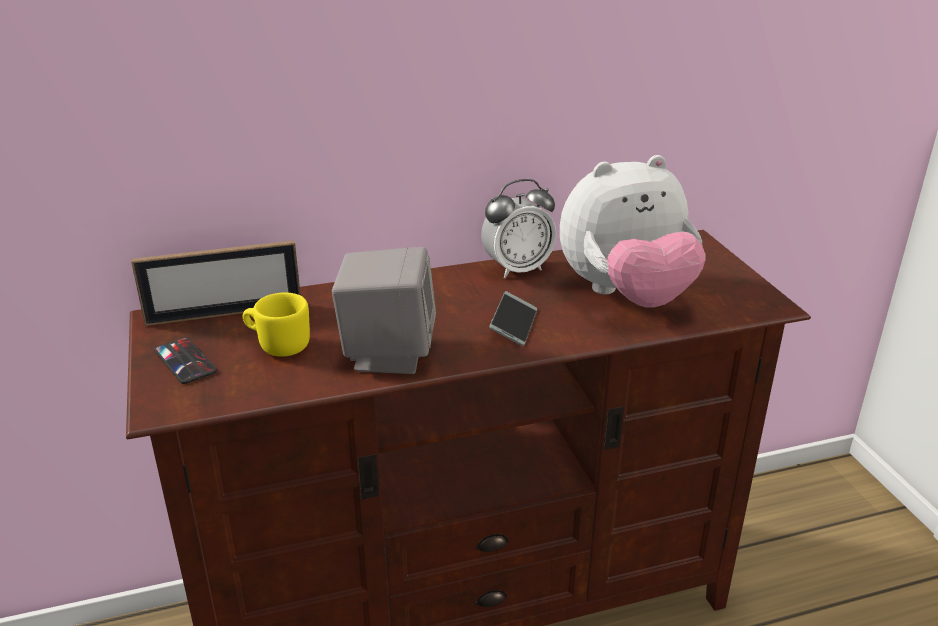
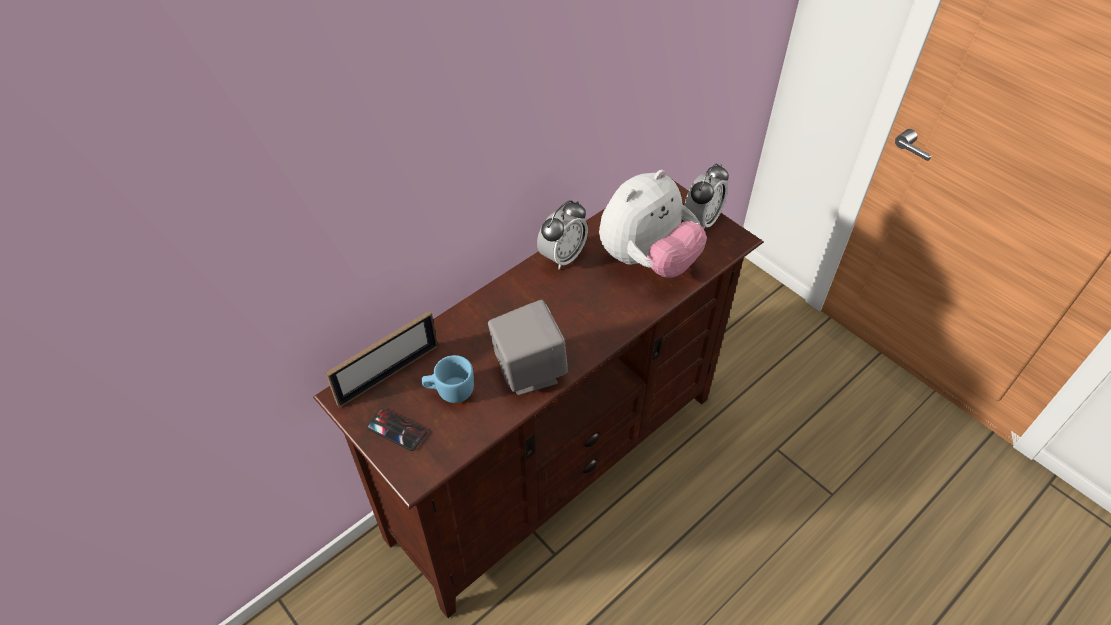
camera: 25 degrees left, 20 degrees up
(278, 345) = (449, 390): yellow mug -> blue mug
(513, 325) = (592, 315): phone -> none
(730, 278) = (701, 220): none -> alarm clock

